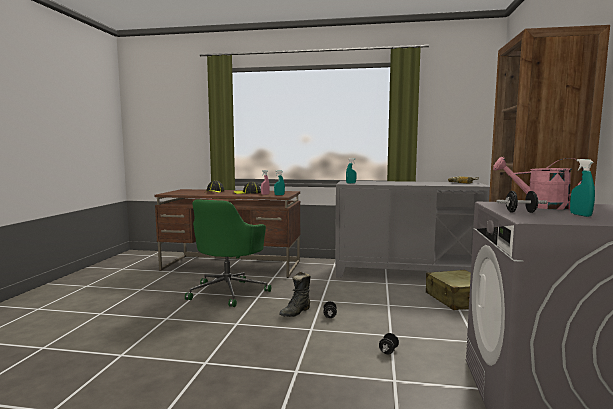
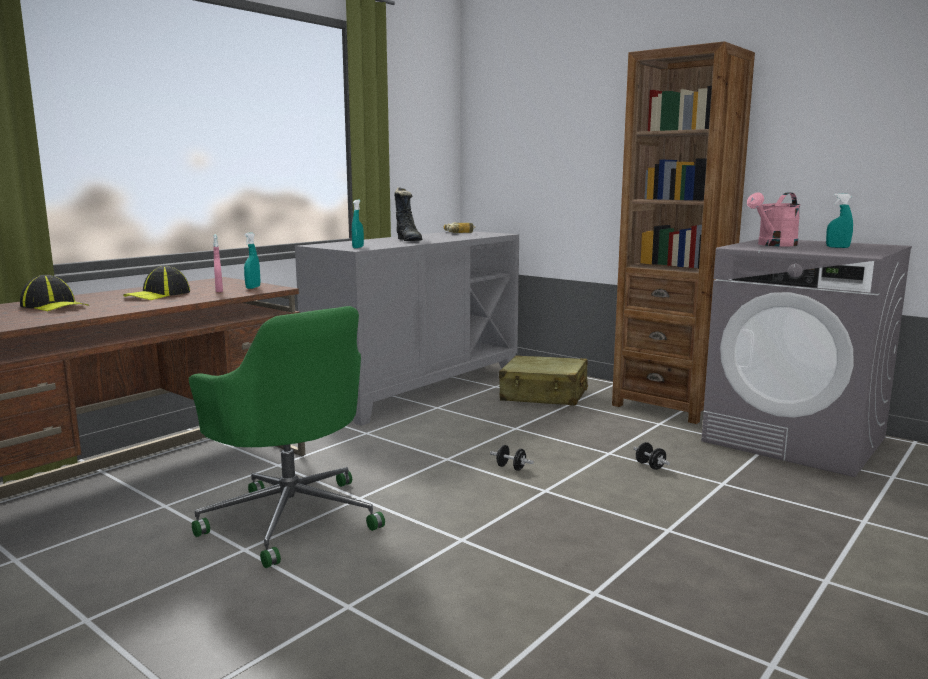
camera: 60 degrees left, 5 degrees up
(296, 312) = (470, 485): black boot -> black boot (409, 240)
(520, 212) = (814, 251): black dumbbell -> none

